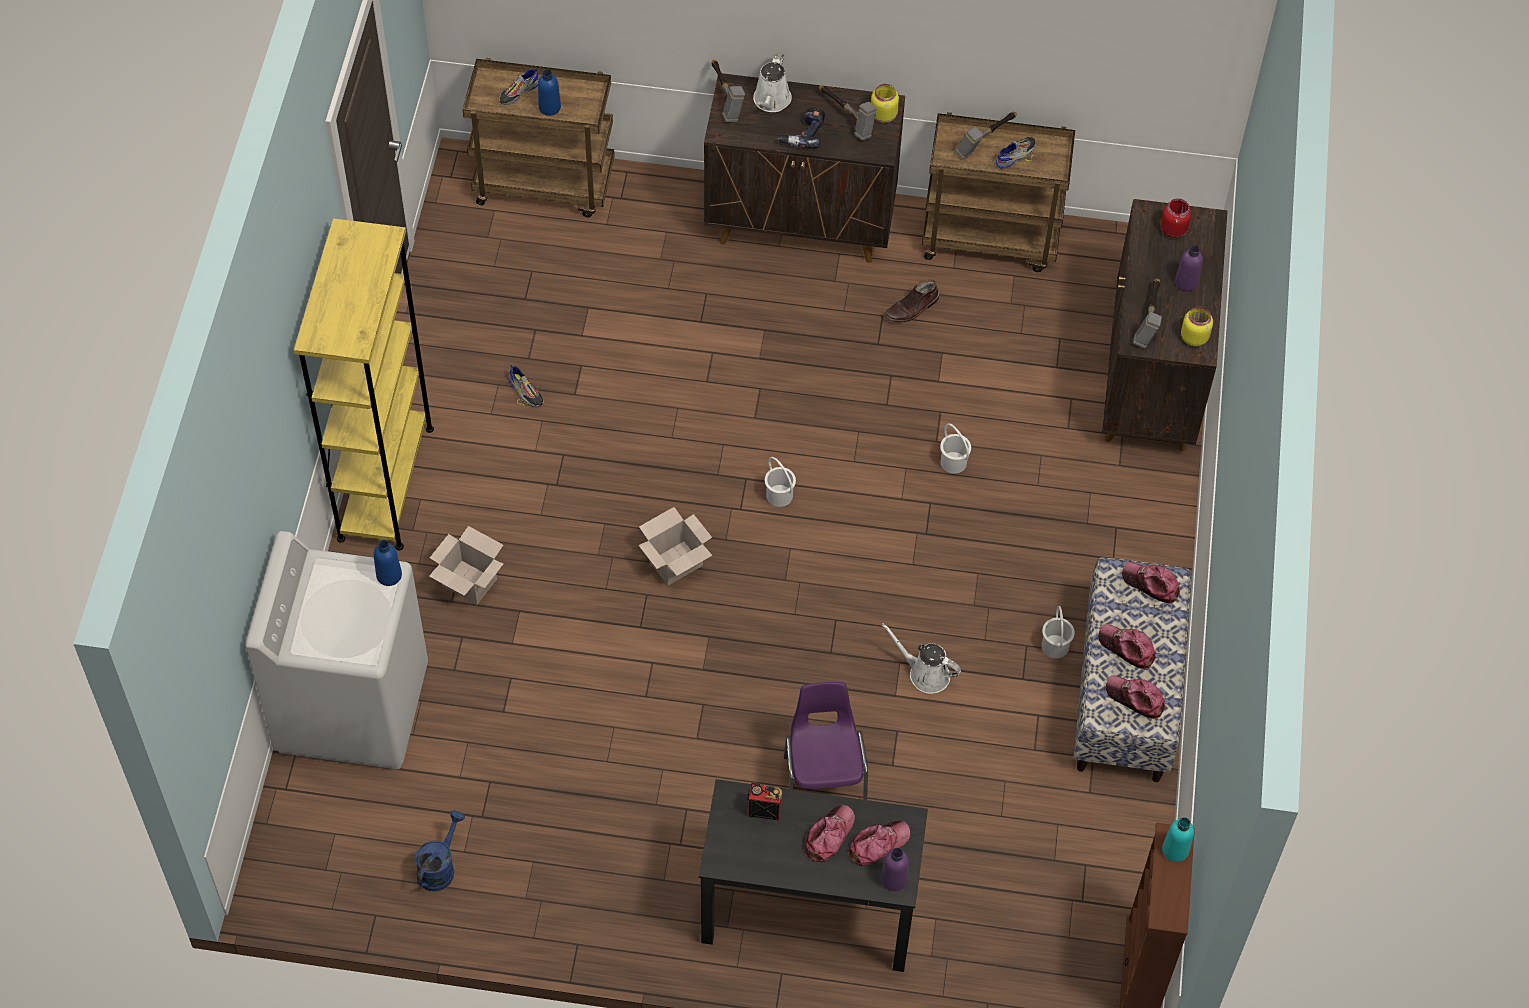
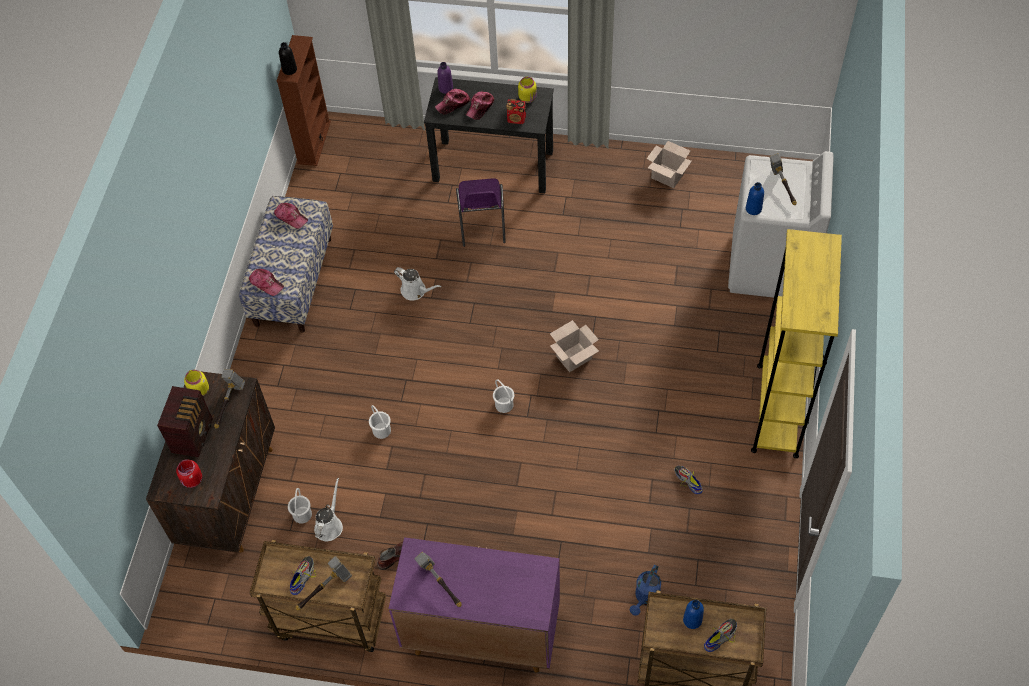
camera: 175 degrees left, 0 degrees up
(439, 867) = (702, 183): blue watering can -> blue watering can (645, 598)
(468, 582) = (710, 342): cardboard box -> cardboard box (668, 176)
(725, 97) = (542, 603): hammer -> hammer (782, 187)
(771, 101) = (503, 600): white watering can -> white watering can (329, 525)
(802, 223) = (480, 633): brown cabinet -> purple cabinet
(803, 134) = (477, 567): power drill -> none
(882, 116) = (409, 586): yellow jar -> yellow jar (528, 98)
(1015, 155) = (302, 576): shoe -> shoe turned 150 degrees clockwise
(1054, 646) = (332, 308): white bucket -> white bucket (302, 514)
(1126, 648) = (290, 245): cap -> none
(1175, 850) = (289, 69): turquoise bottle -> black bottle
(1186, 282) = (193, 435): purple bottle -> radio

